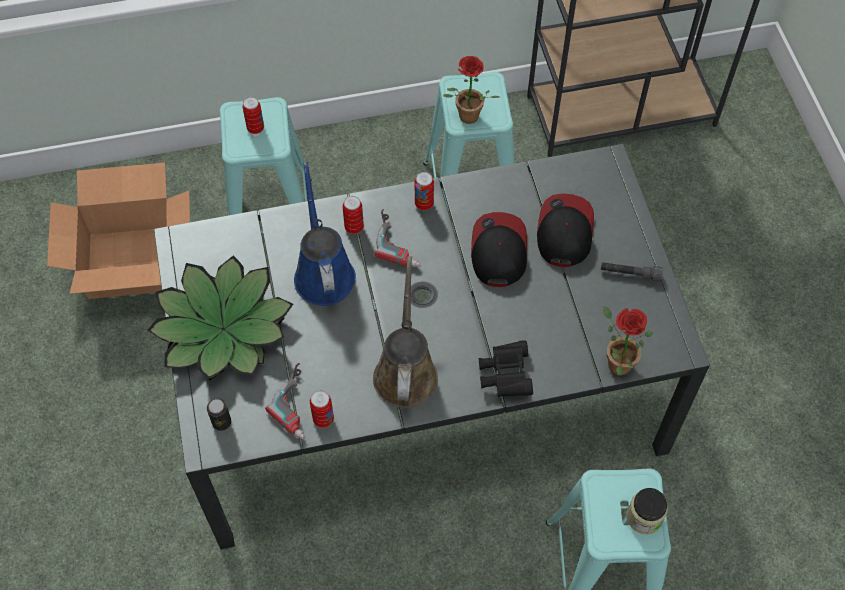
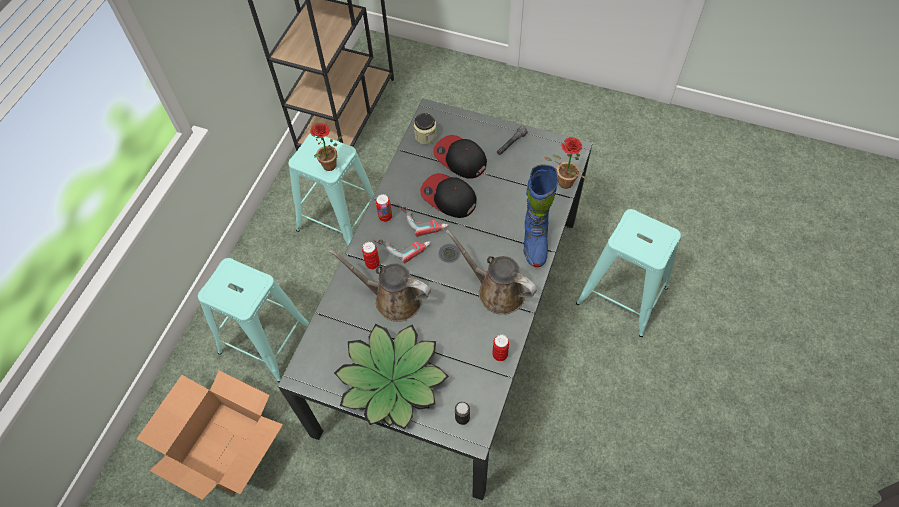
camera: 55 degrees left, 0 degrees up
(255, 128) = (235, 286): can -> none
(300, 404) = (480, 363): power drill -> power drill (423, 218)
(323, 272) = (393, 299): blue watering can -> brown watering can
(505, 375) = (535, 240): black binoculars -> blue boot
(644, 517) = (653, 230): jar -> jar (425, 136)

